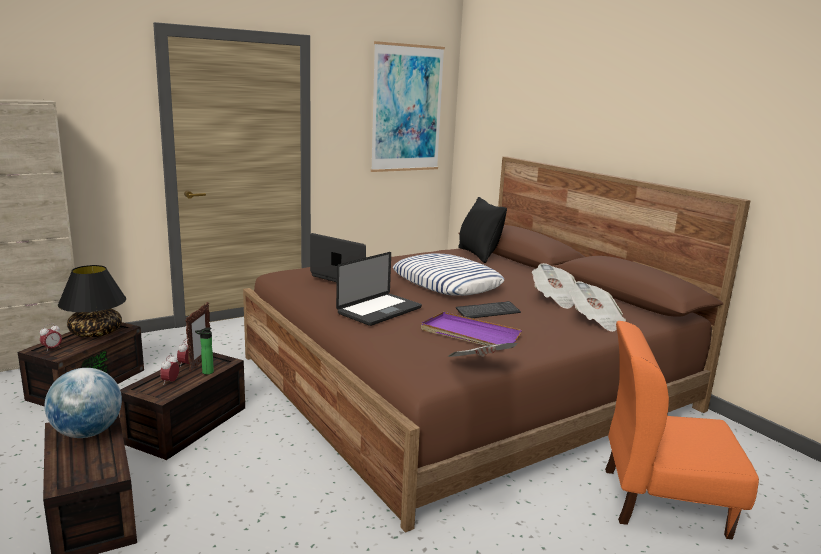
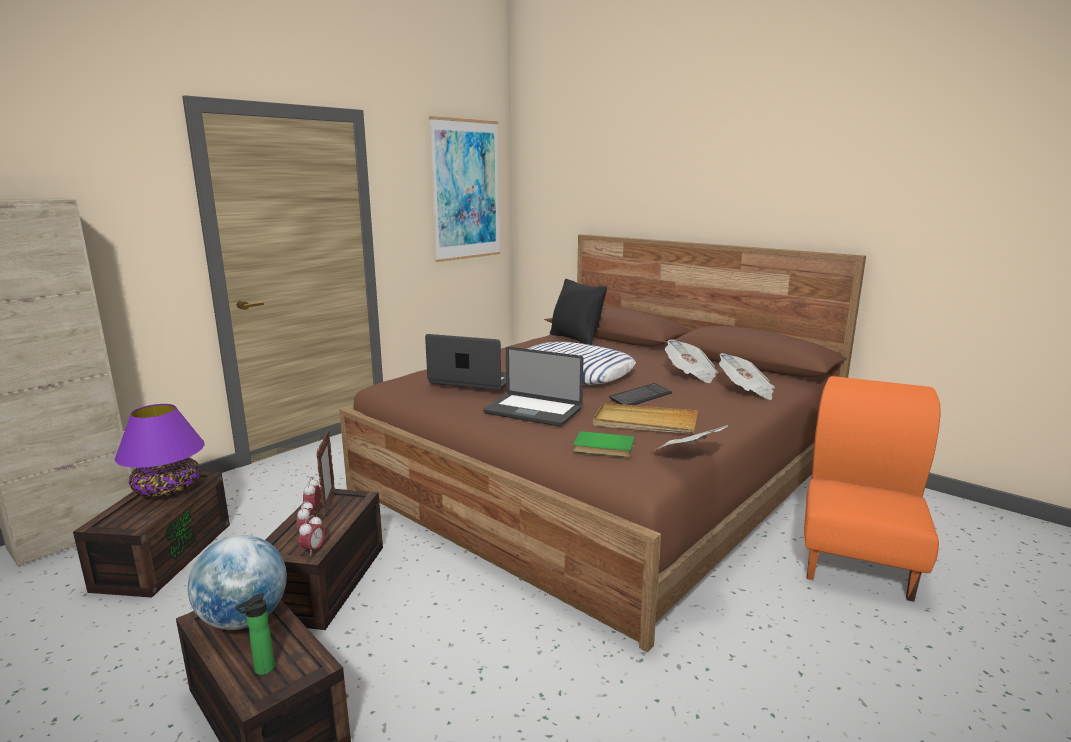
camera: 15 degrees left, 0 degrees up
(52, 349) = (120, 519): alarm clock -> alarm clock (313, 550)
(96, 332) = (168, 489): black table lamp -> purple table lamp
(206, 372) = (344, 514): bottle -> bottle (261, 670)
(379, 311) = (532, 411): laptop -> laptop turned 90 degrees clockwise
(411, 348) = (603, 447): none -> green book
(469, 334) = (644, 423): purple tray -> beige tray
(662, 501) = (858, 560): orange chair -> orange chair turned 120 degrees clockwise

